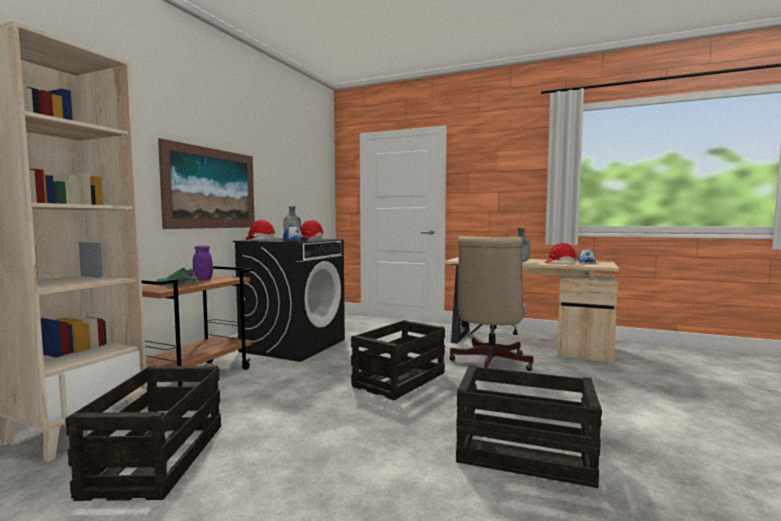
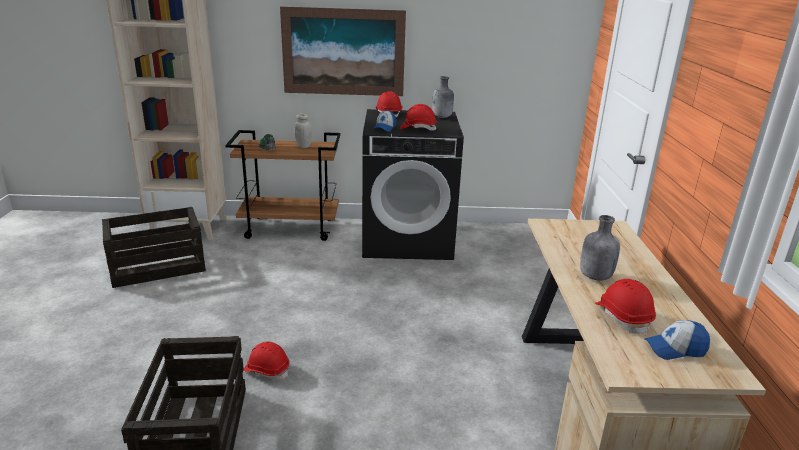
camera: 65 degrees right, 20 degrees up
(203, 279) = (303, 146): purple jar -> white jar
(400, 379) = (349, 325): crate -> none
(442, 415) = (267, 370): none -> red hard hat
(489, 363) = (454, 383): beige office chair -> none

